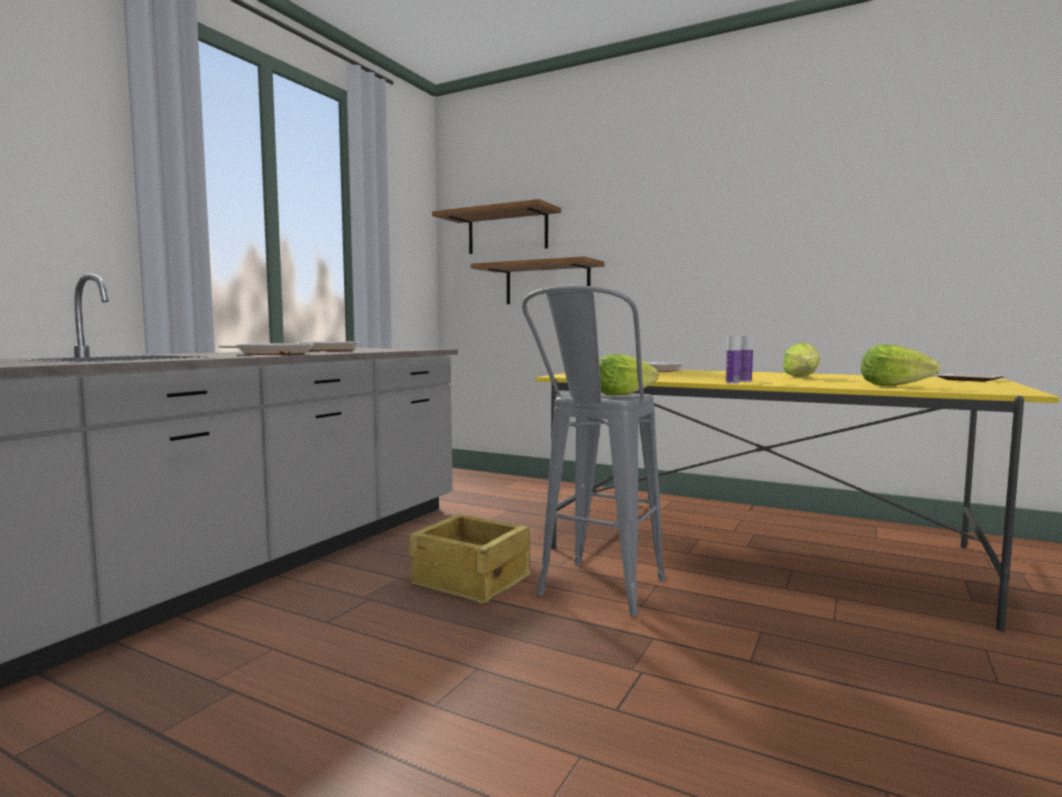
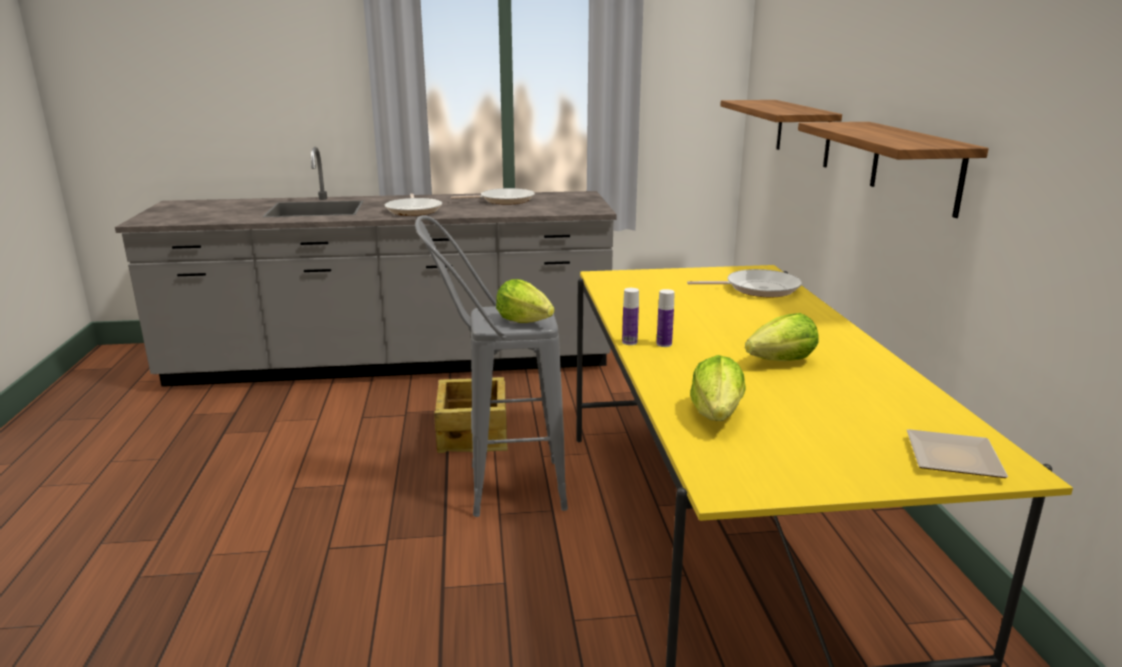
camera: 55 degrees right, 15 degrees up
(507, 232) = (787, 54): shelf -> shelf (916, 167)

